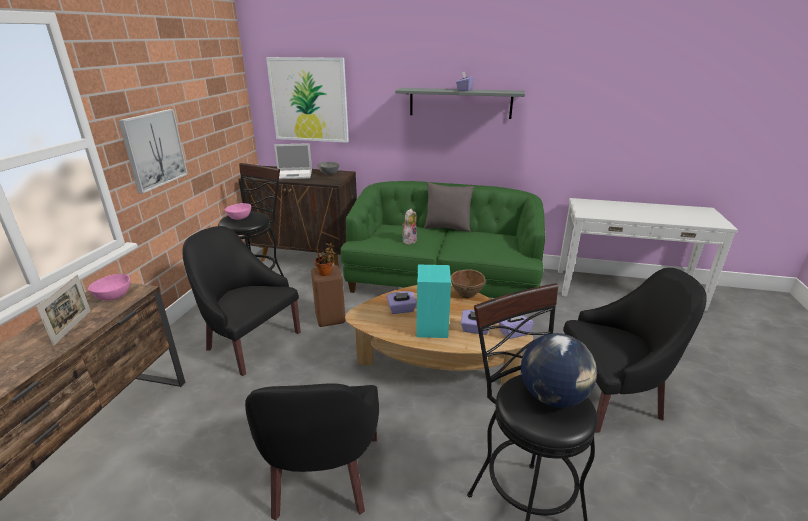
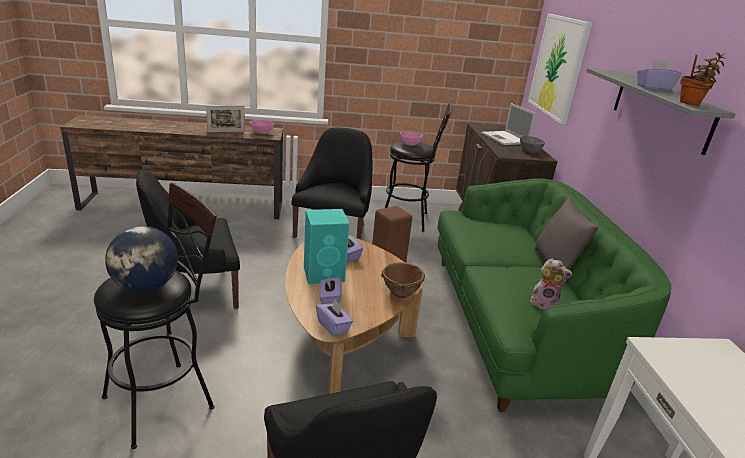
camera: 70 degrees right, 0 degrees up
(154, 149) = (379, 63): picture -> none
(326, 273) = (390, 212): potted plant -> potted plant (690, 103)
(409, 240) = (486, 240): plush toy -> plush toy (544, 303)

